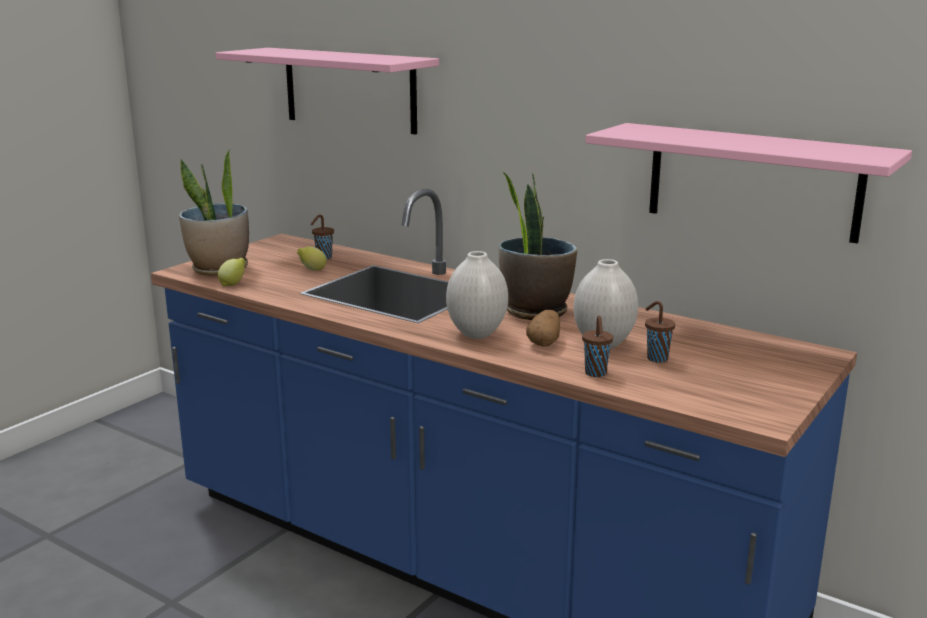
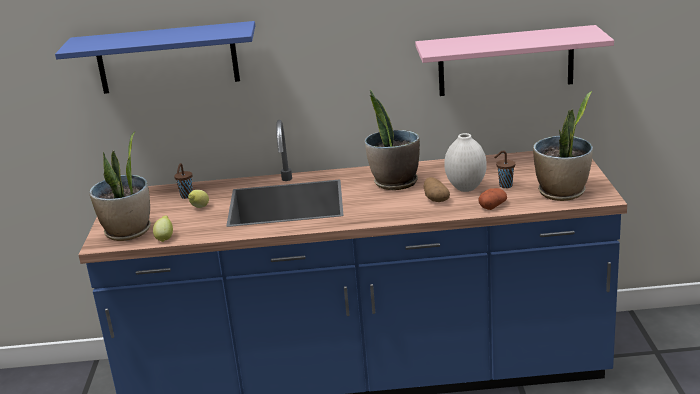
camera: 35 degrees left, 5 degrees up
(349, 89) = (167, 58): pink shelf -> blue shelf
(476, 334) = (390, 209): white vase -> none
(596, 374) = (492, 206): brown cup -> potato
(716, 393) = (562, 193): none -> potted plant

